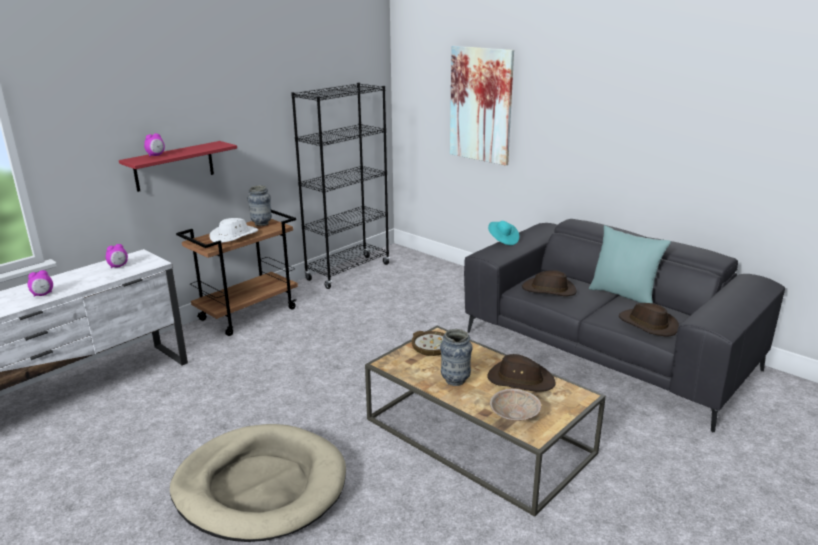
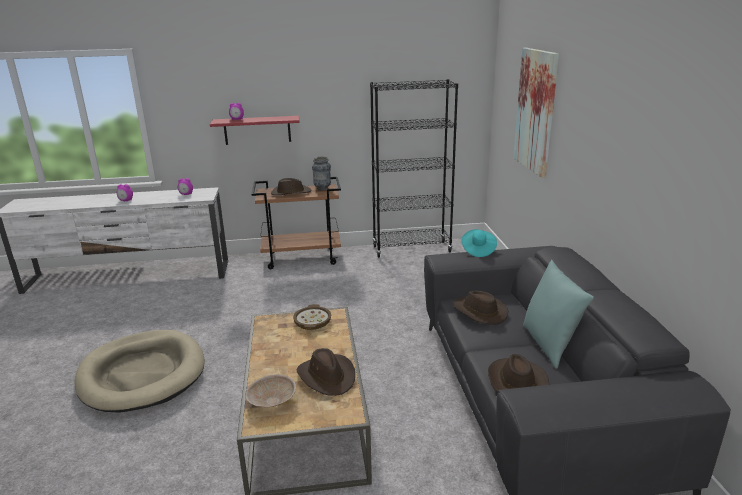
camera: 40 degrees right, 0 degrees up
(234, 236) = (291, 192): white hat -> brown hat
(455, 381) = (283, 354): vase -> none

